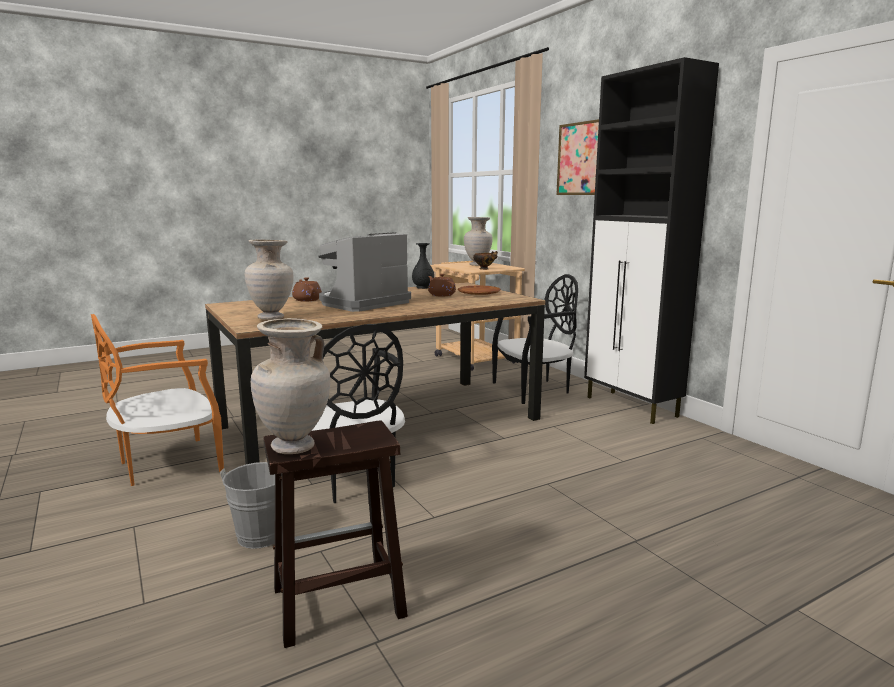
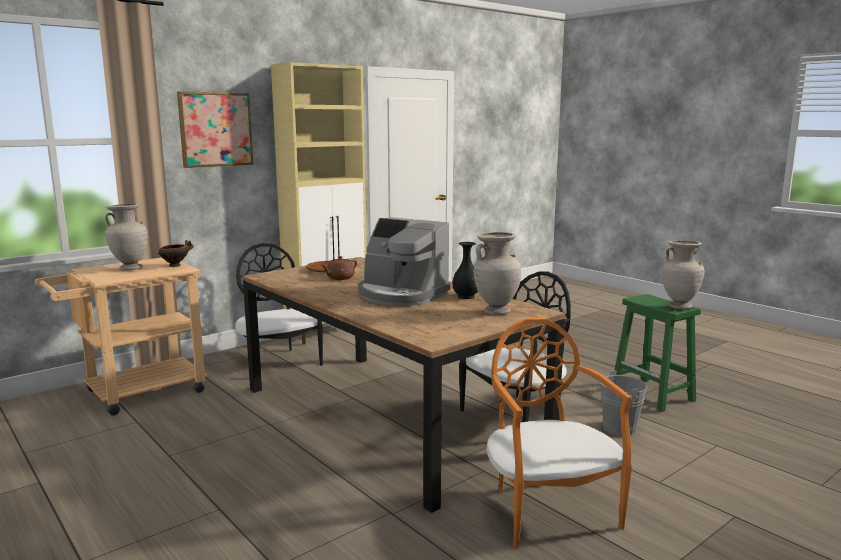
camera: 100 degrees left, 0 degrees up
(167, 464) = (548, 509): orange chair -> orange chair turned 150 degrees counterclockwise
(307, 300) = (385, 314): brown teapot -> none
(336, 603) = (653, 395): brown stool -> green stool
(423, 287) = (286, 285): black vase -> black vase (466, 296)
(632, 407) = (328, 333): black cabinet -> beige cabinet

